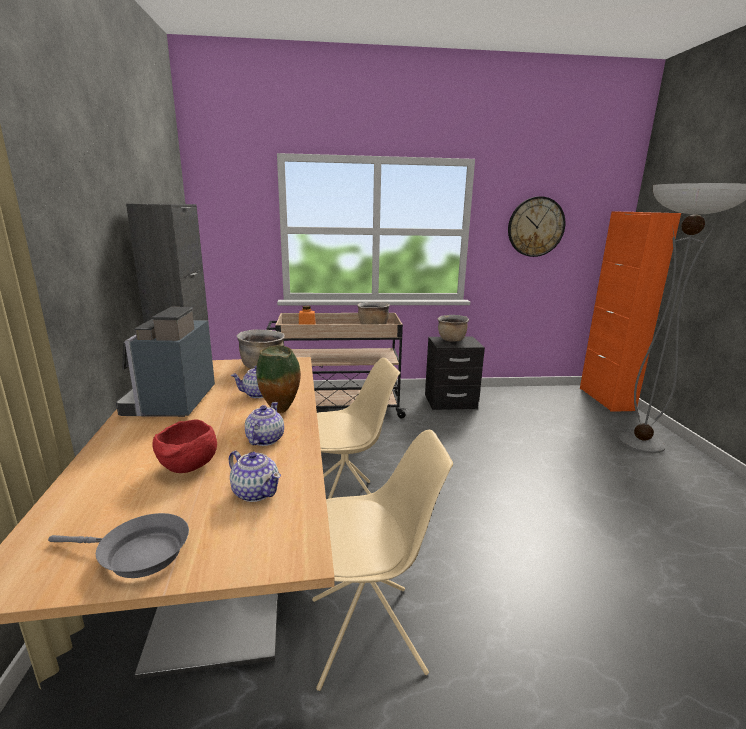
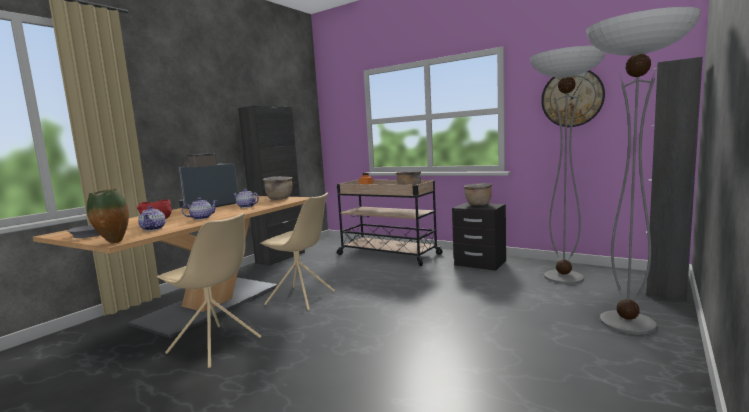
camera: 40 degrees right, 10 degrees down
(281, 412) = (235, 212): vase -> vase (113, 243)
(537, 404) = (563, 277): none -> floor lamp
(606, 399) = (665, 286): orange cabinet -> black cabinet

